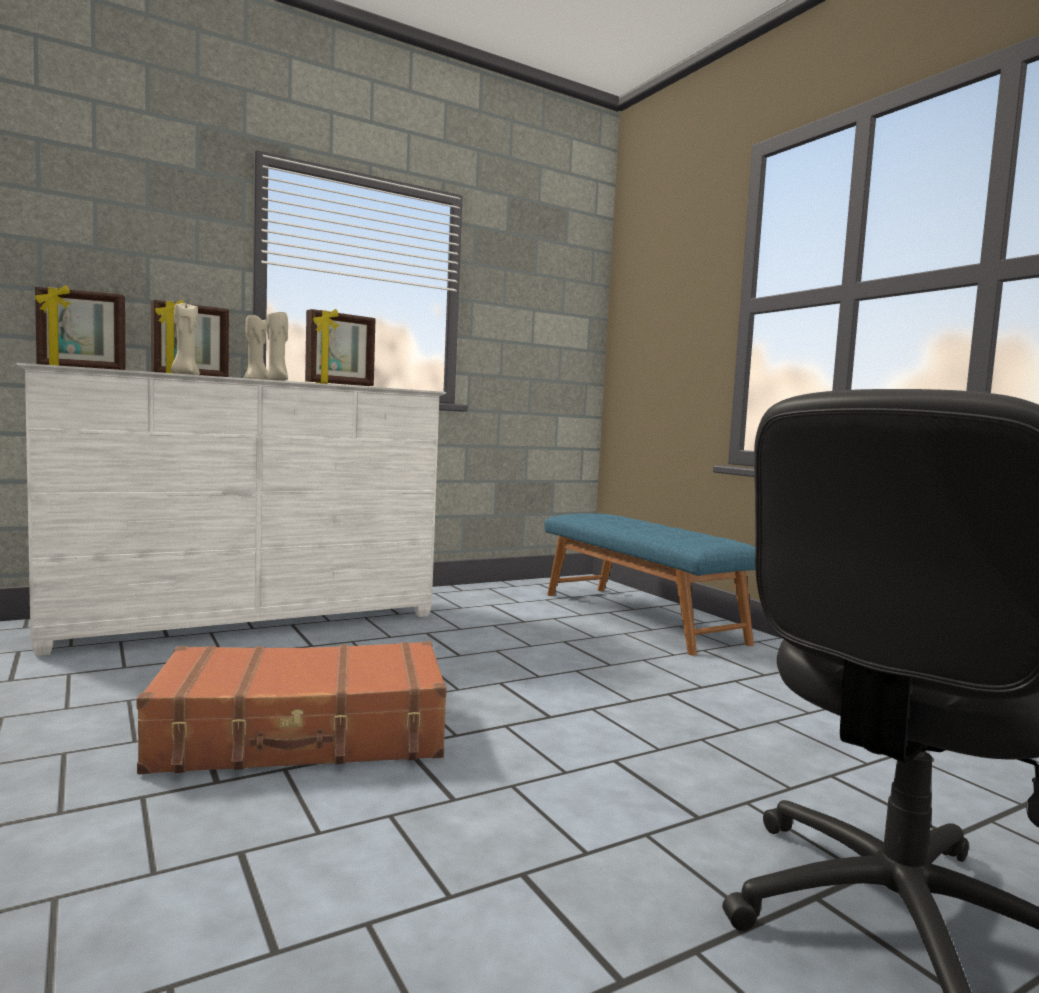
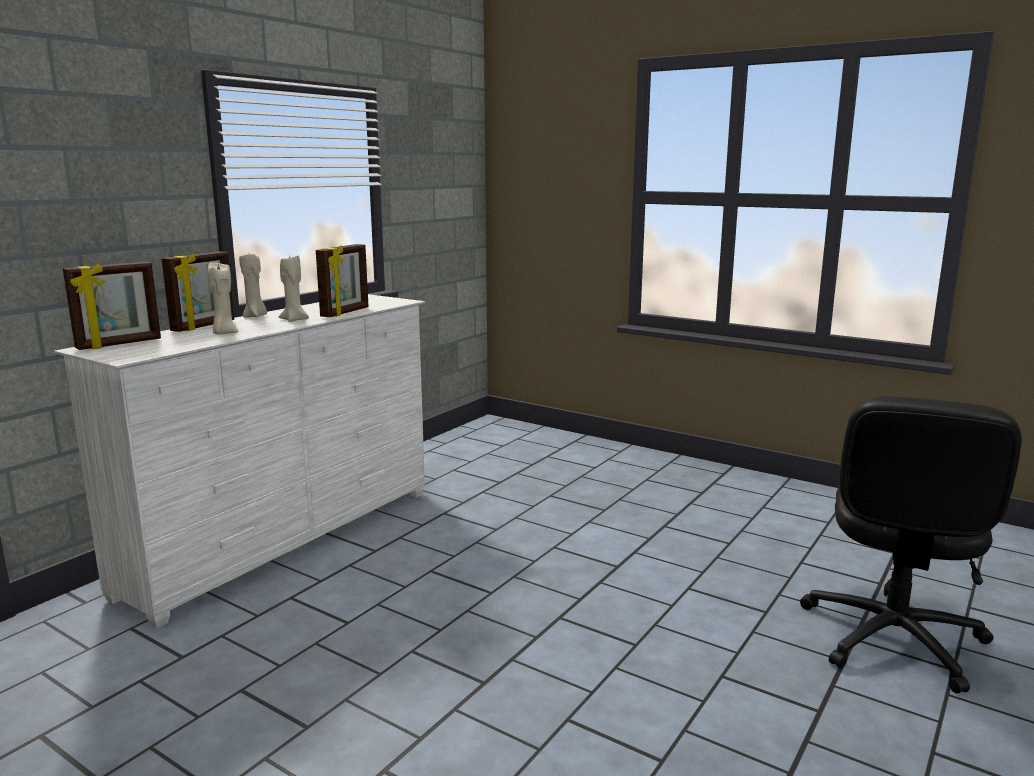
camera: 25 degrees left, 10 degrees up
(303, 735) = (487, 631): brown suitcase -> none
(640, 617) = (574, 456): blue bench -> none

